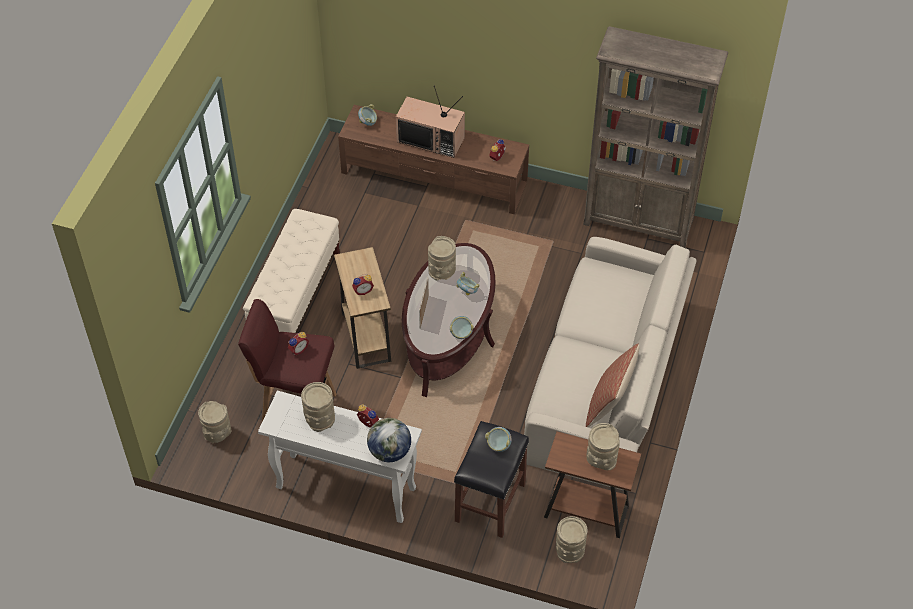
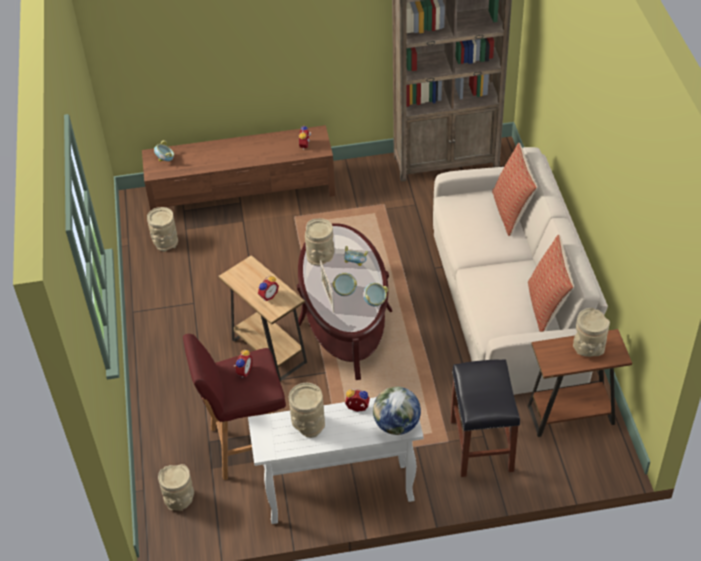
camera: 25 degrees left, 5 degrees down
(296, 297) = (179, 344): beige bench -> none
(432, 139) = (235, 152): television -> none
(498, 446) = (486, 378): bowl -> bowl (345, 292)
(569, 550) = (580, 454): beige vase -> beige vase (165, 242)
(641, 300) = (511, 211): none -> pillow

